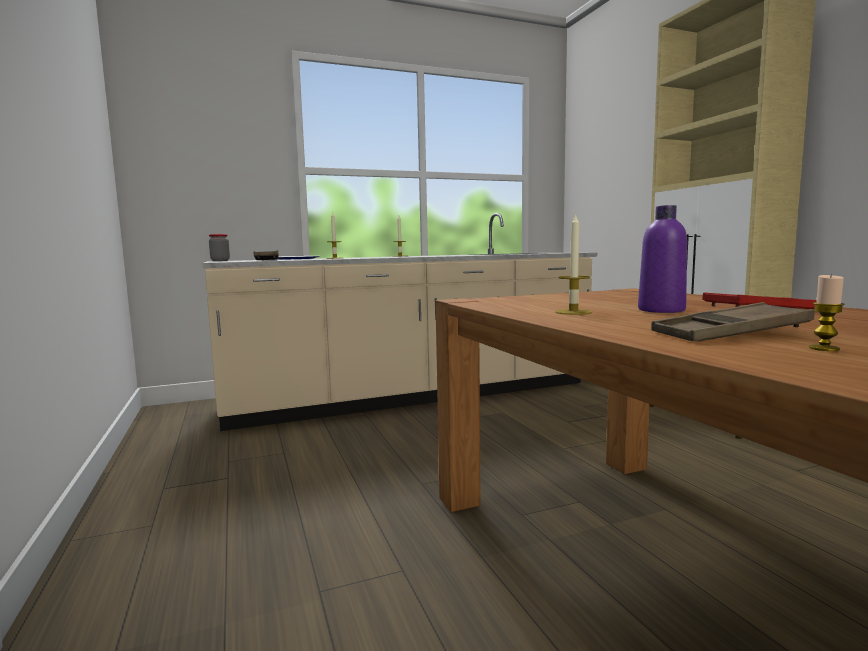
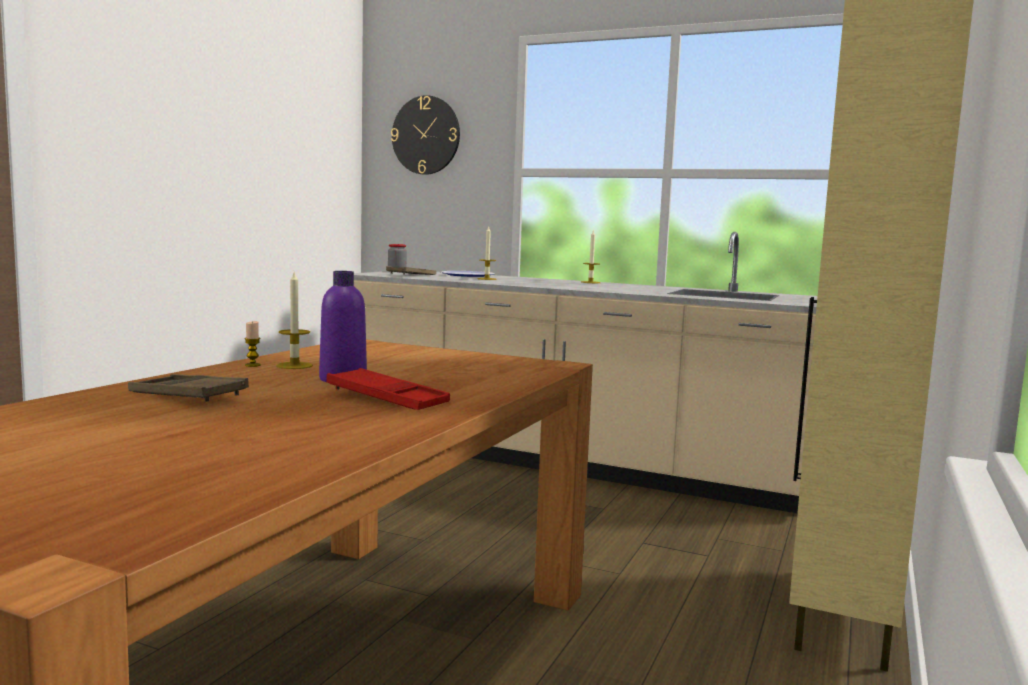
camera: 45 degrees right, 0 degrees up
(197, 131) = (426, 135): none -> wall clock
(824, 348) = (120, 411): candle -> candle (252, 365)

